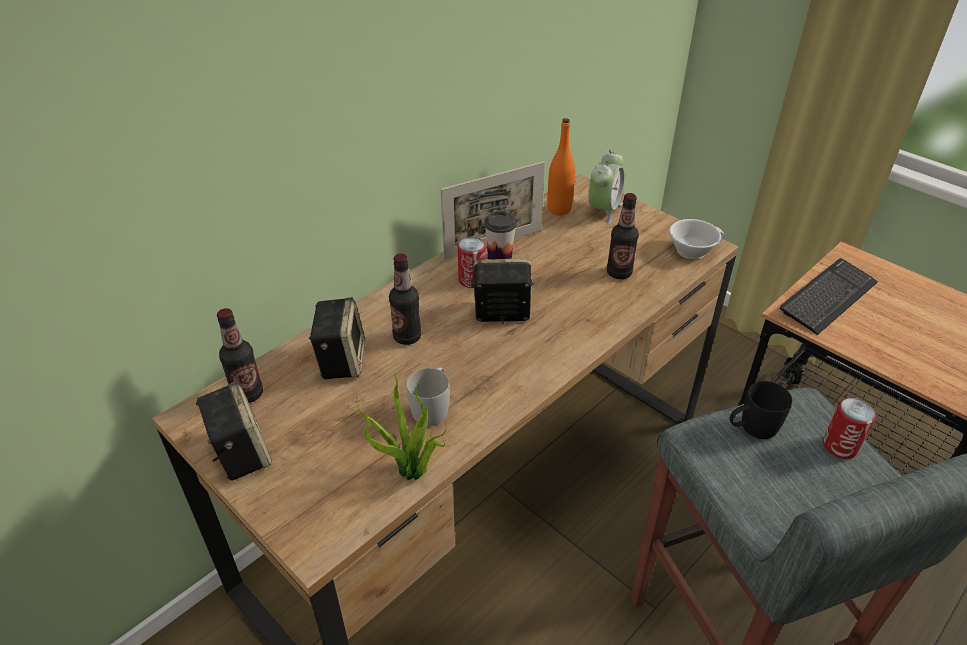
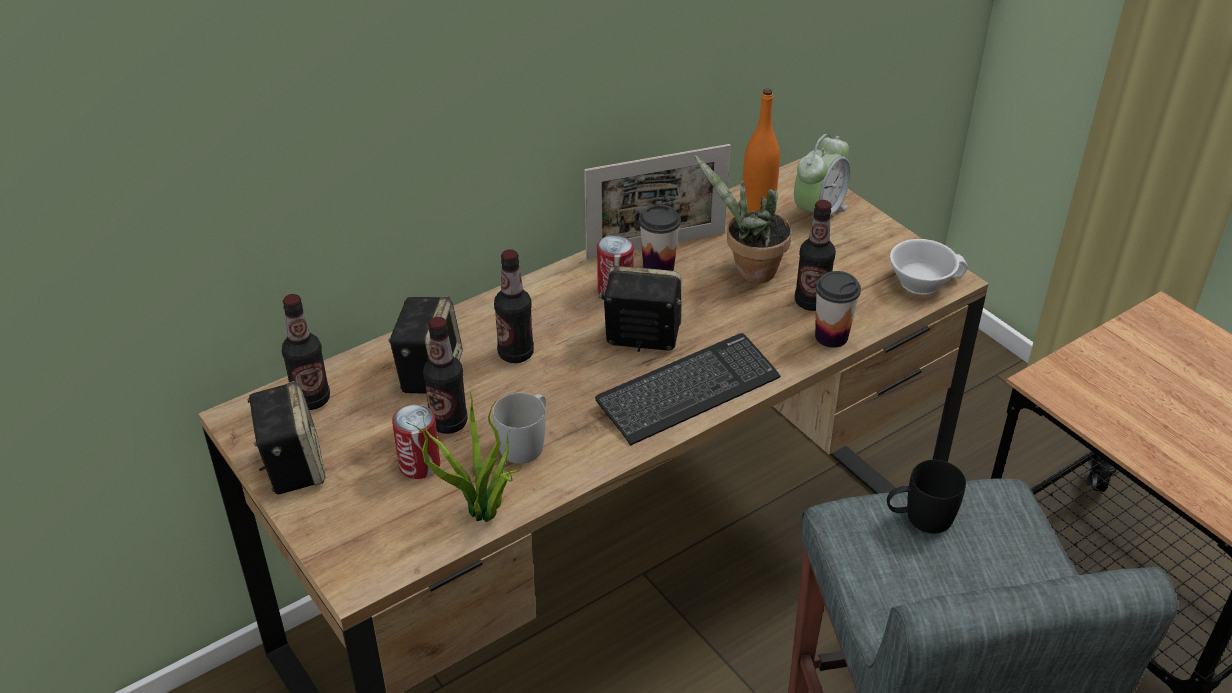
camera: 10 degrees right, 0 degrees up
(366, 399) = (448, 423): none -> bottle
(567, 256) = (749, 271): none -> potted plant
(642, 296) = (831, 336): none -> cup
(828, 297) = (1109, 368): keyboard -> keyboard (688, 391)
(840, 446) = (1025, 554): can -> can (419, 465)

